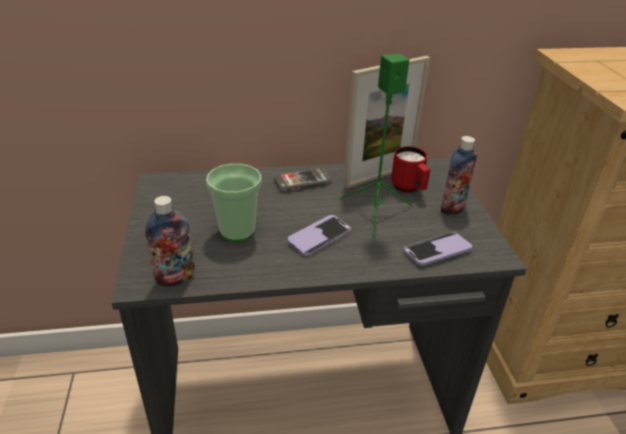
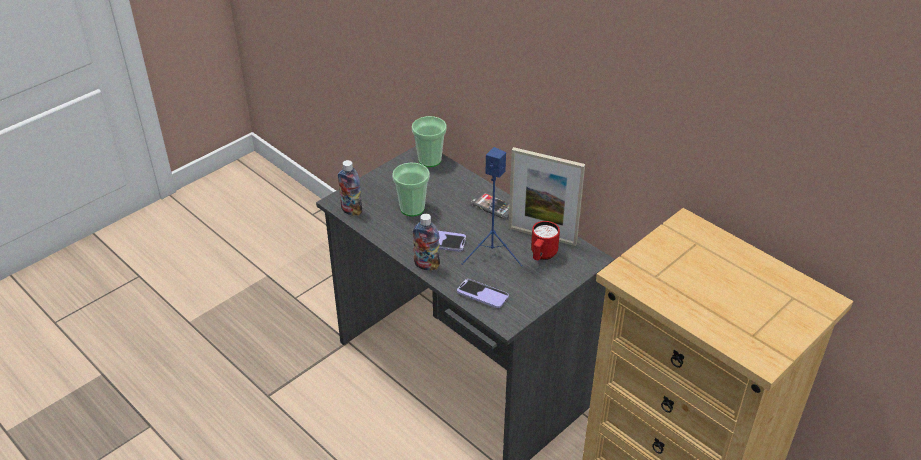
camera: 55 degrees right, 5 degrees up
(176, 183) = (430, 160): none -> cup
(375, 215) = (491, 253): green speaker -> blue speaker
(452, 208) = (540, 285): bottle -> bottle (426, 265)

